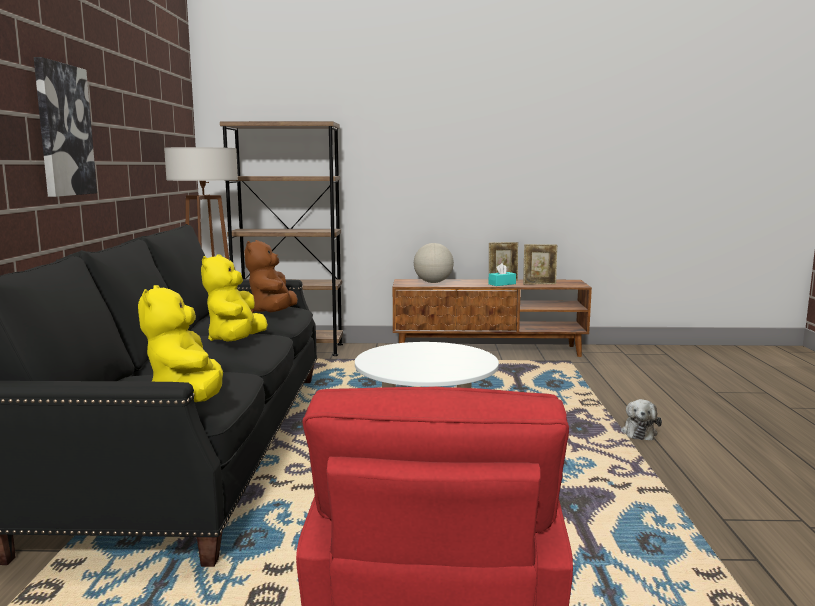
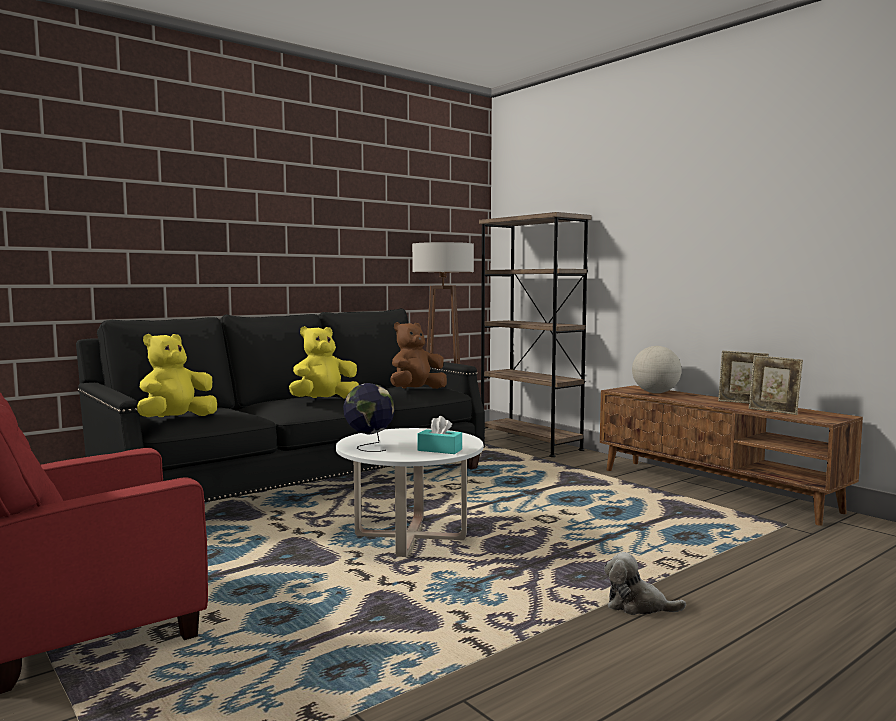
camera: 50 degrees right, 5 degrees down
(63, 130) = (269, 231): picture -> none
(418, 371) = (369, 447): none -> globe
(502, 284) = (725, 404): turquoise tissue box -> turquoise tissue box (439, 450)
(639, 432) = (637, 606): plush toy -> plush toy turned 45 degrees clockwise

